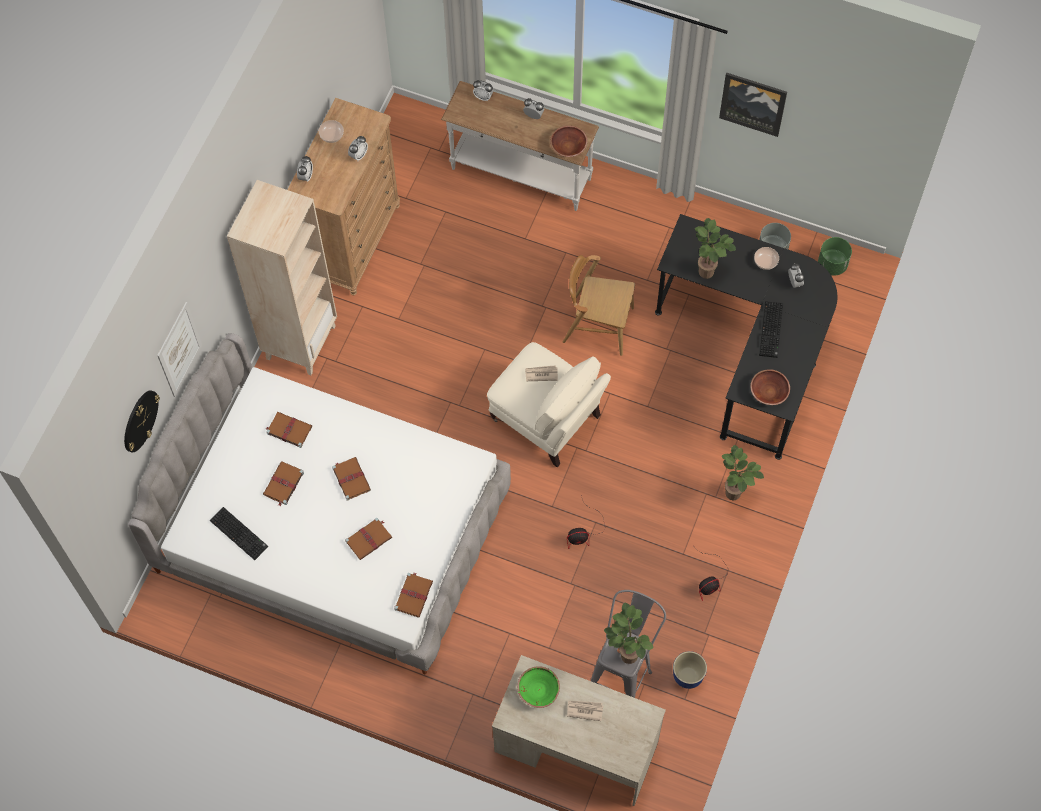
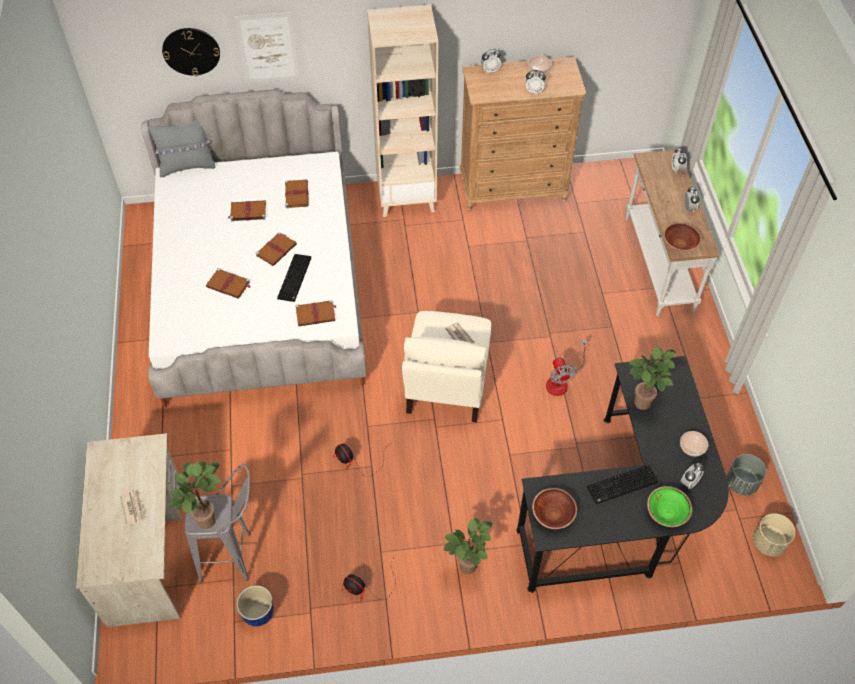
camera: 60 degrees right, 10 degrees down
(180, 516) = (187, 166): none -> grey pillow
(240, 533) = (191, 205): keyboard -> keyboard (295, 279)
(414, 595) = (193, 336): brown book -> brown book (316, 314)
(538, 690) = (137, 462): green bowl -> green bowl (667, 512)
(598, 325) = (561, 380): brown chair -> fan
(753, 103) = (820, 318): picture -> none
(832, 264) = (768, 542): green planter -> beige planter

